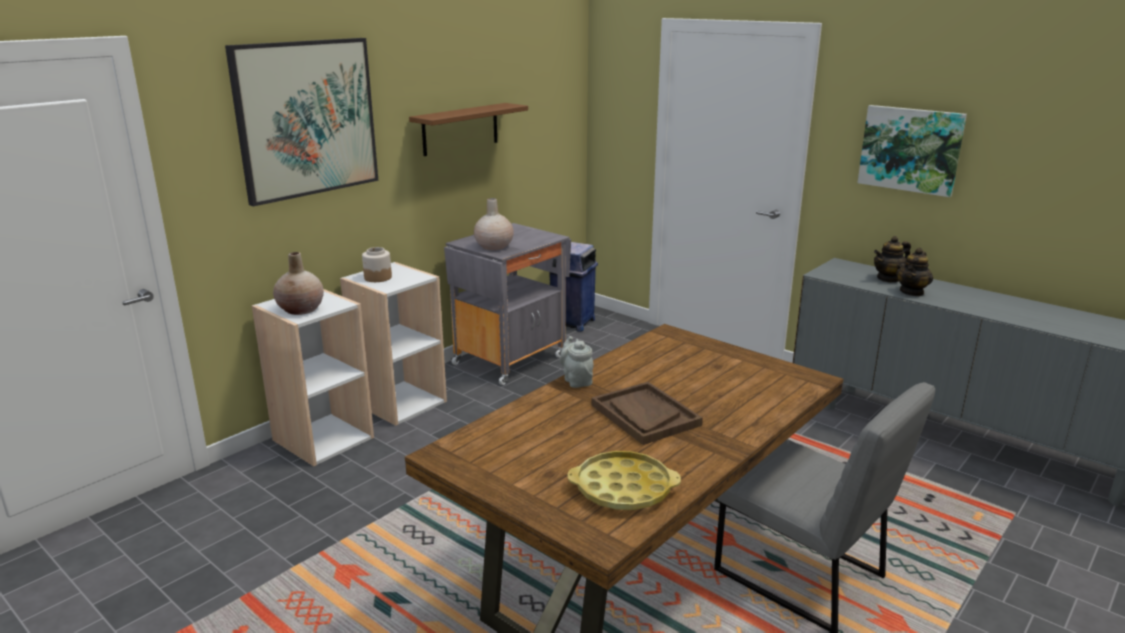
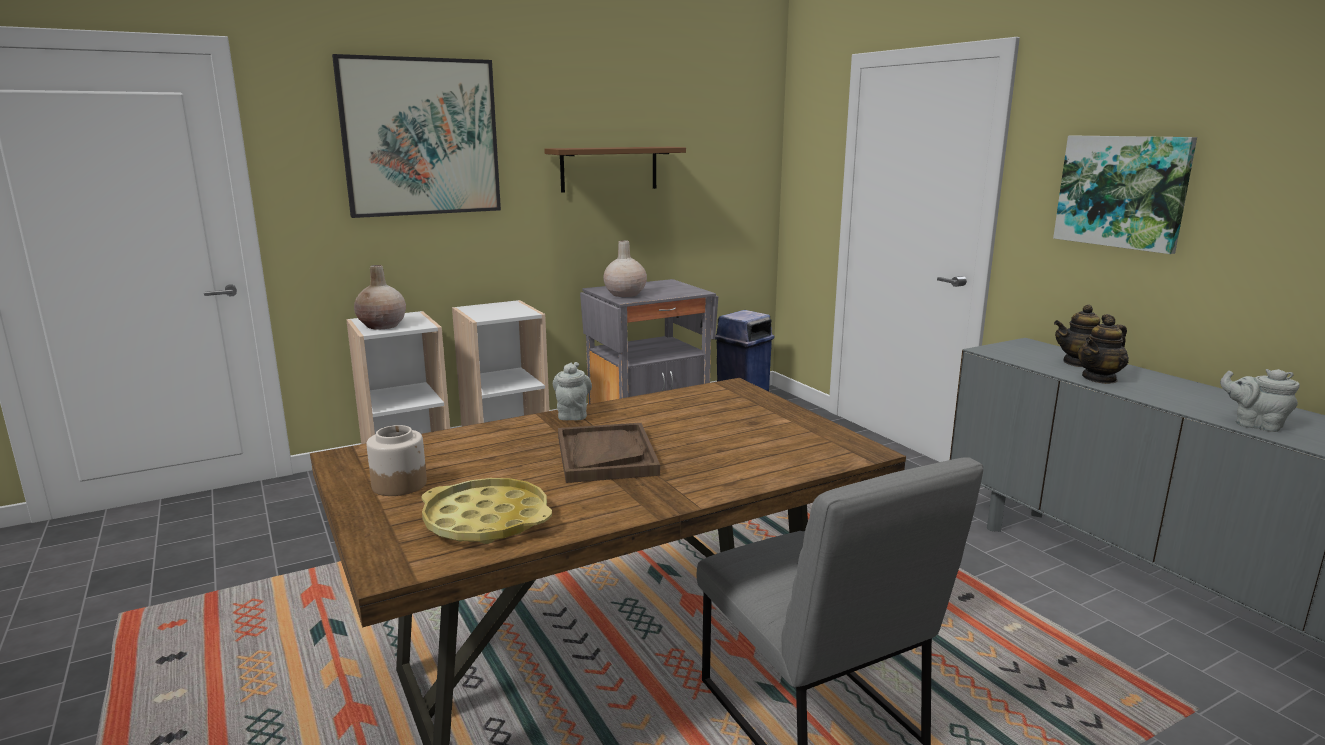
camera: 20 degrees right, 5 degrees down
(378, 277) = (485, 310): jar -> jar (399, 484)
(1026, 319) = (1254, 425): none -> grey teapot

